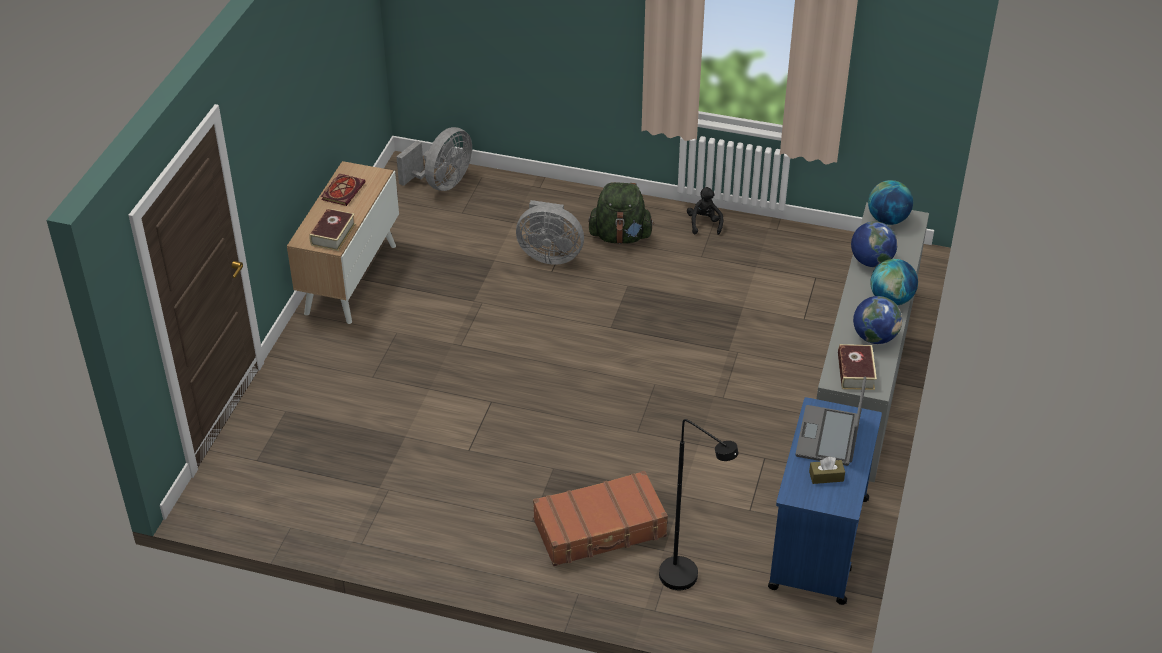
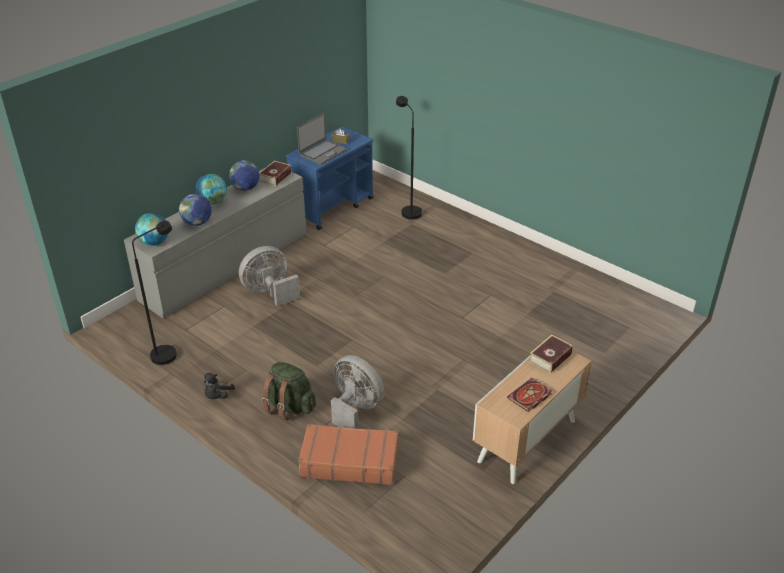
camera: 155 degrees left, 5 degrees down
(442, 183) = (404, 518): grey fan -> grey fan (270, 292)
(600, 529) = (437, 240): brown suitcase -> brown suitcase (349, 461)
(804, 248) = (169, 352): none -> black floor lamp

